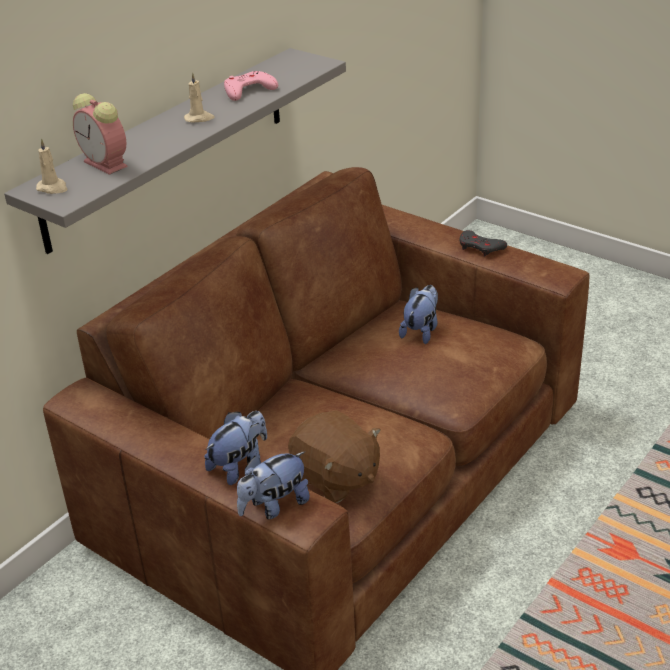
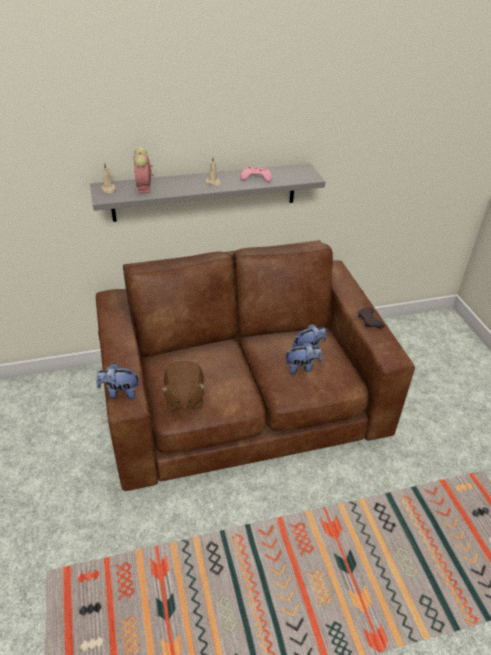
camera: 35 degrees right, 5 degrees up
(239, 465) = (130, 365): plush toy -> plush toy (302, 367)

